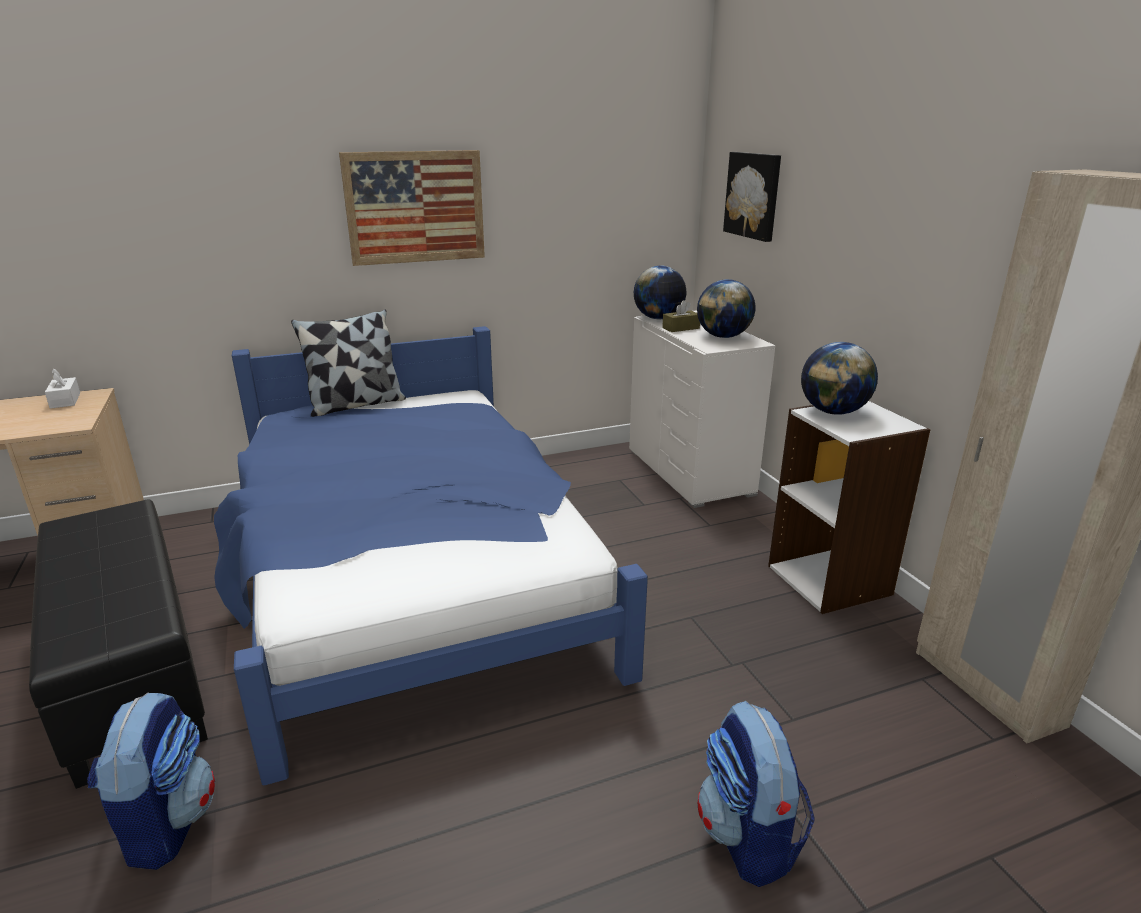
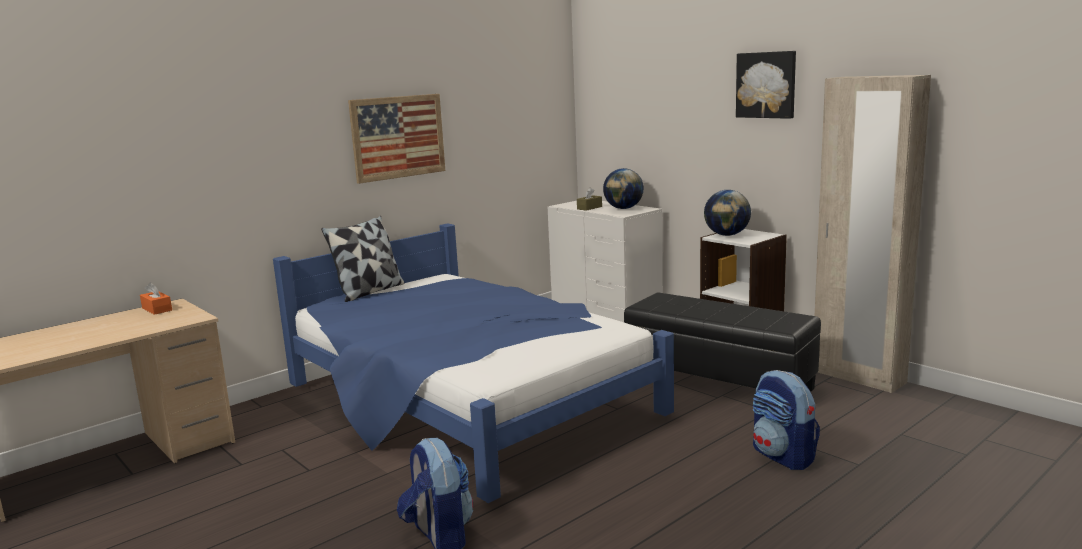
camera: 20 degrees left, 10 degrees down
(65, 400) = (157, 309): white tissue box -> orange tissue box
(131, 670) = (311, 487): black ottoman -> black ottoman (717, 382)
(658, 318) = (566, 205): globe -> none
(754, 195) = (625, 112): picture -> picture (766, 85)

